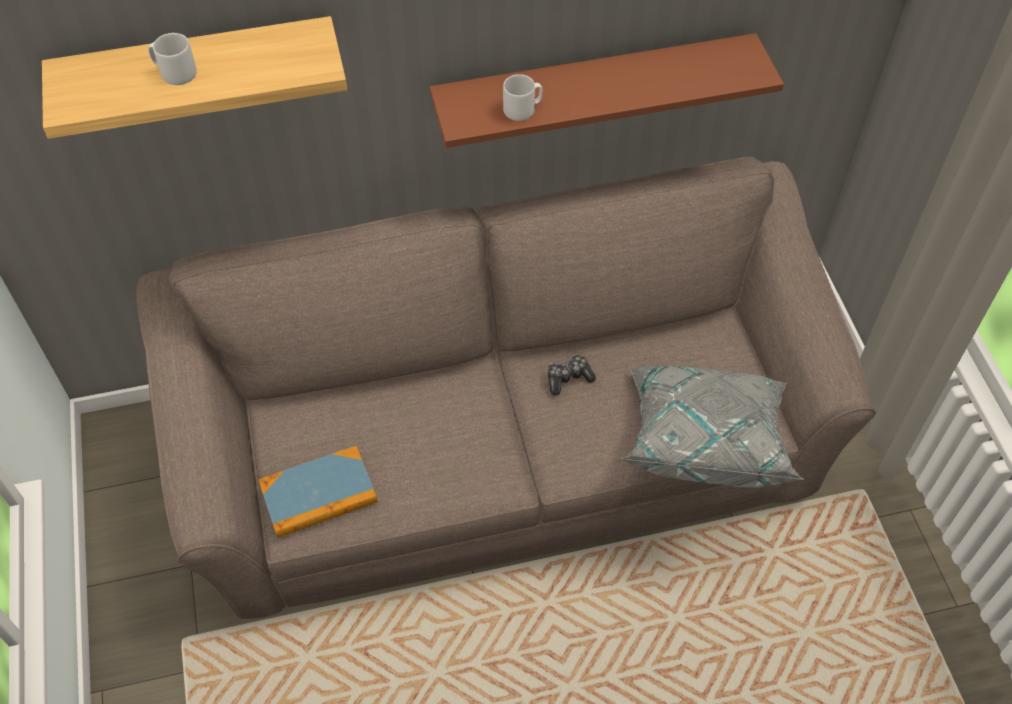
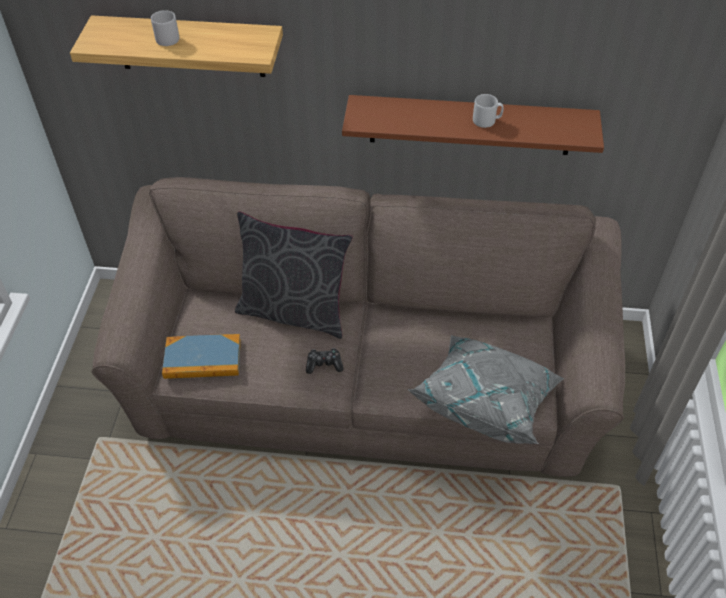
camera: 20 degrees right, 5 degrees down
(412, 391) = (294, 311): none -> grey pillow
(523, 109) = (404, 122): grey mug -> grey mug (487, 121)
(568, 378) = (406, 332): game controller -> game controller (324, 364)

